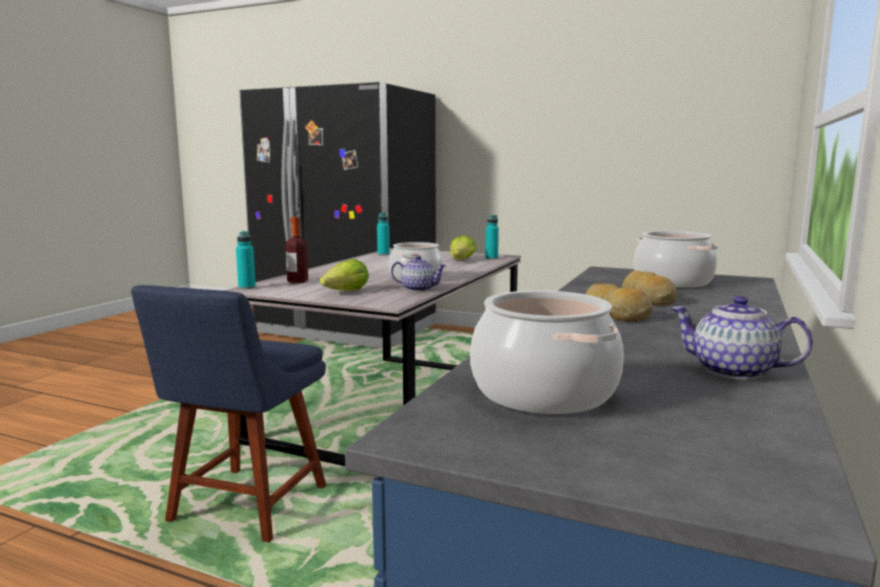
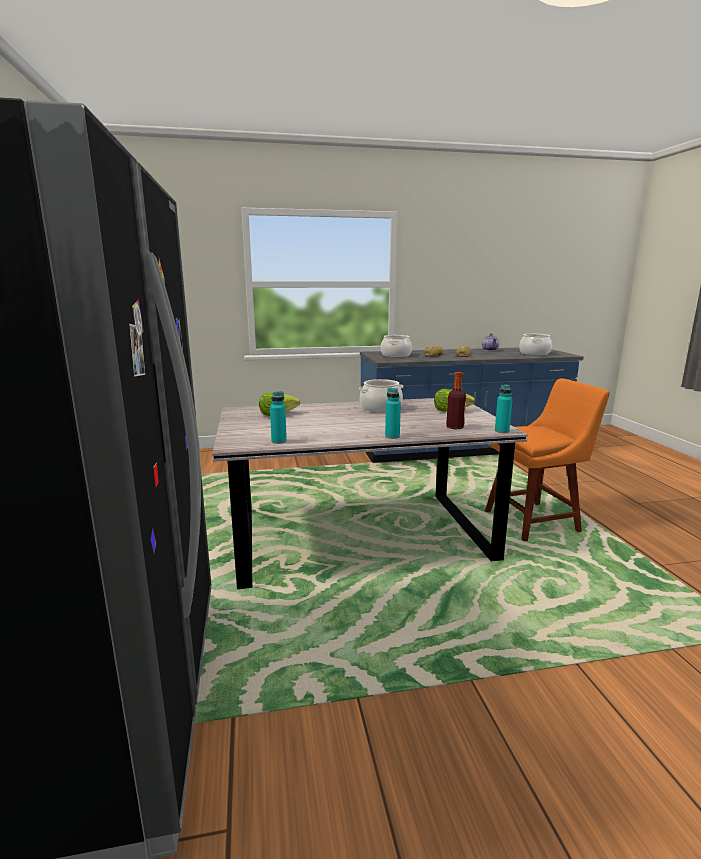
camera: 125 degrees left, 5 degrees up
(244, 508) = (535, 521): blue chair -> orange chair
(418, 289) = (409, 402): teapot -> none
(491, 258) = (254, 410): turquoise bottle -> turquoise bottle (392, 436)

